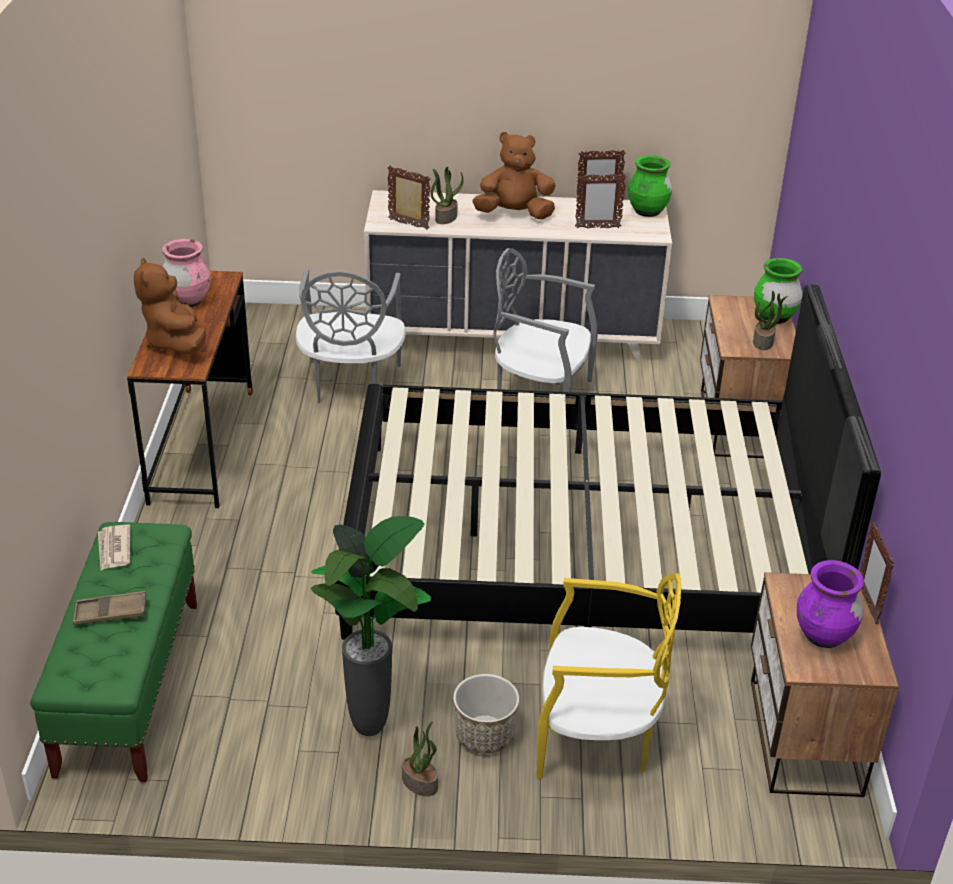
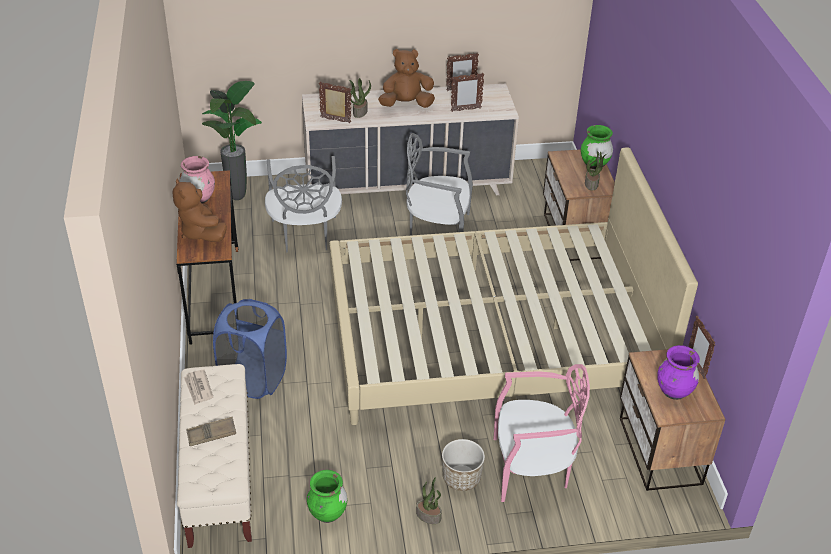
camera: 10 degrees left, 5 degrees up
(129, 686) = (219, 477): green bench -> beige bench
(220, 561) = (253, 379): none -> blue laundry basket
(372, 728) = (388, 483): potted plant -> potted plant (239, 197)
(581, 545) = (491, 337): black bed -> beige bed
(596, 736) = (532, 469): yellow chair -> pink chair
(647, 212) = (496, 93): green vase -> green vase (327, 513)

